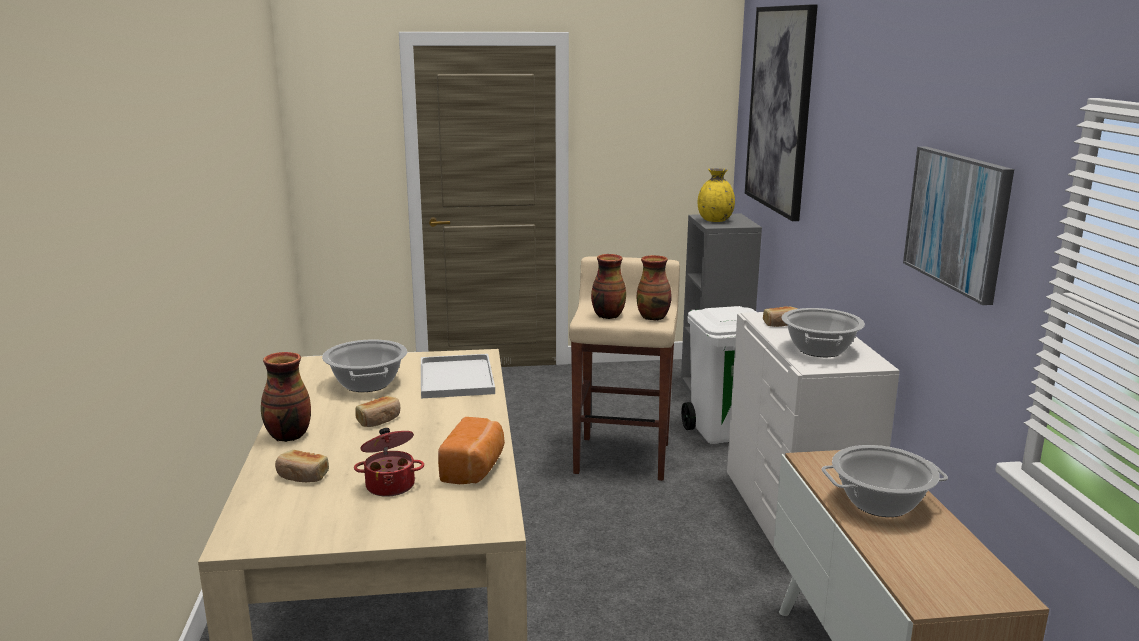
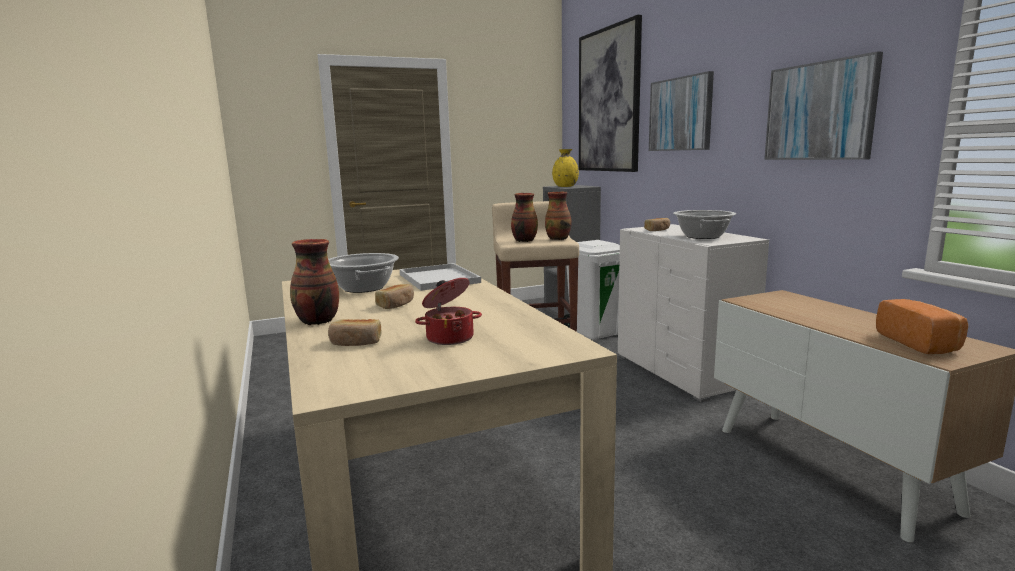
camera: 15 degrees left, 5 degrees down
(475, 469) = (515, 320): bread -> bread (920, 343)
(841, 162) = (680, 114): none -> picture
(880, 503) = (824, 315): cooking pot -> none

